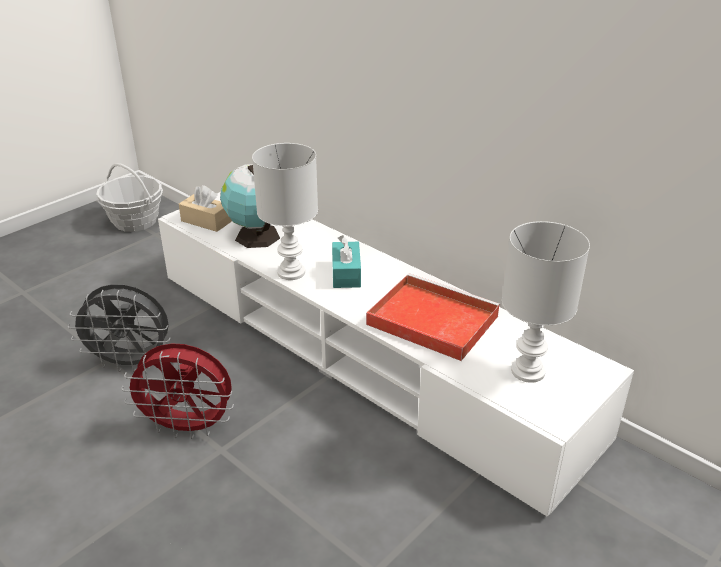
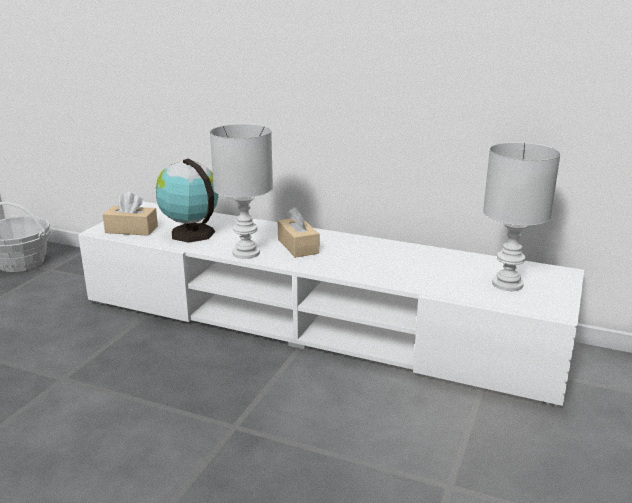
camera: 20 degrees left, 10 degrees down
(131, 363) = (90, 375): grey fan -> none
(188, 427) = (188, 415): red fan -> none
(346, 273) = (298, 246): turquoise tissue box -> beige tissue box
(430, 319) = (398, 265): red tray -> none

